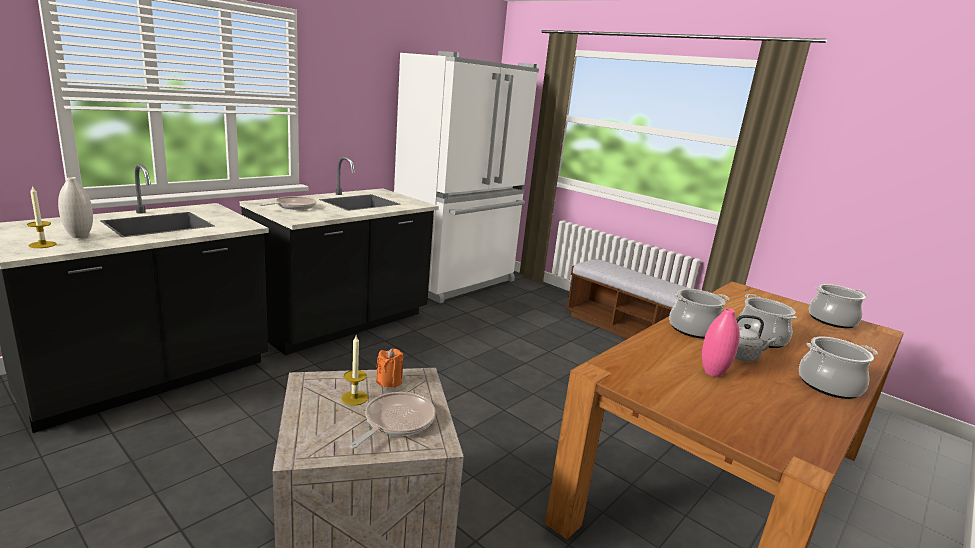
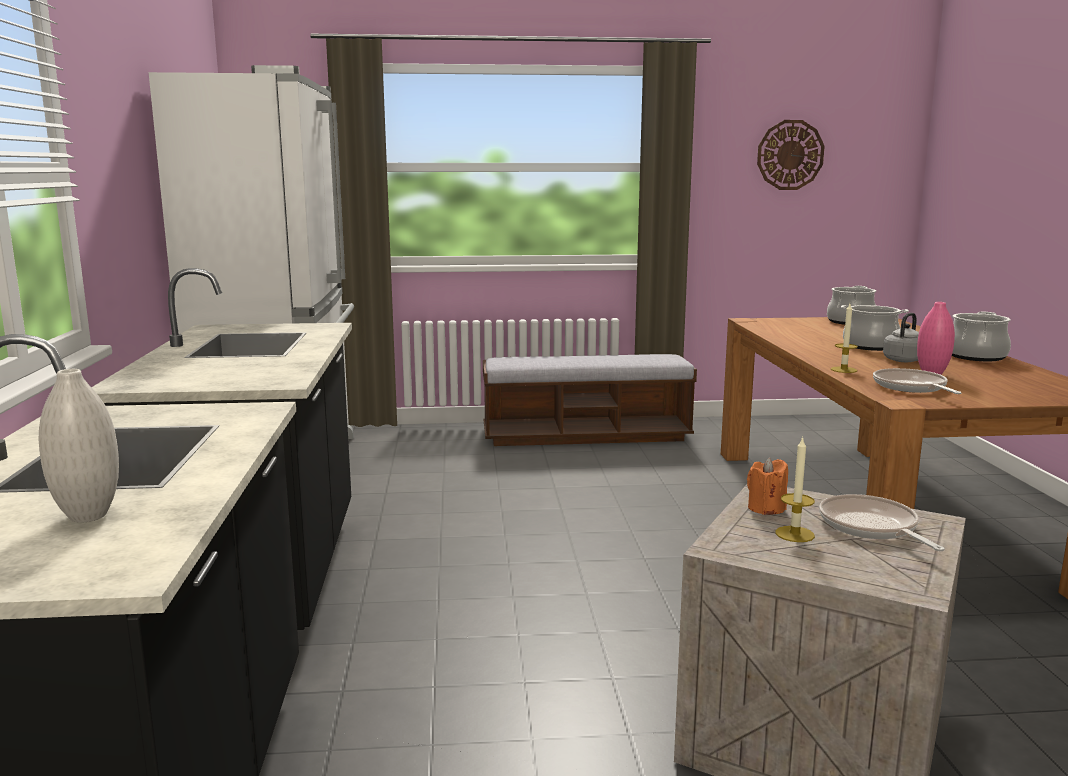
camera: 45 degrees left, 5 degrees down
(42, 244) = (91, 550): candle -> candle (843, 370)
(293, 206) = (198, 373): frying pan -> frying pan (911, 387)
(693, 329) = (832, 355): cooking pot -> none
(899, 155) = (790, 155): none -> wall clock

